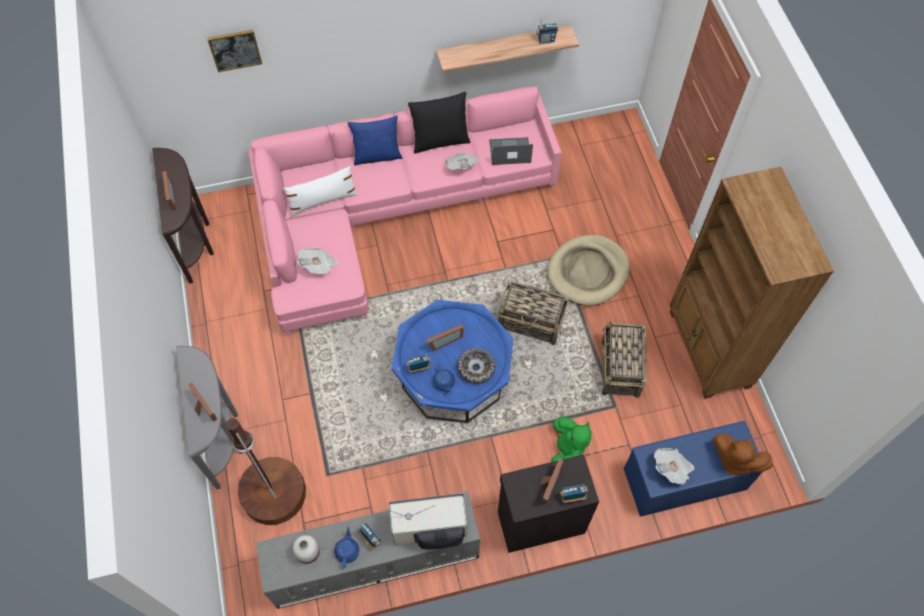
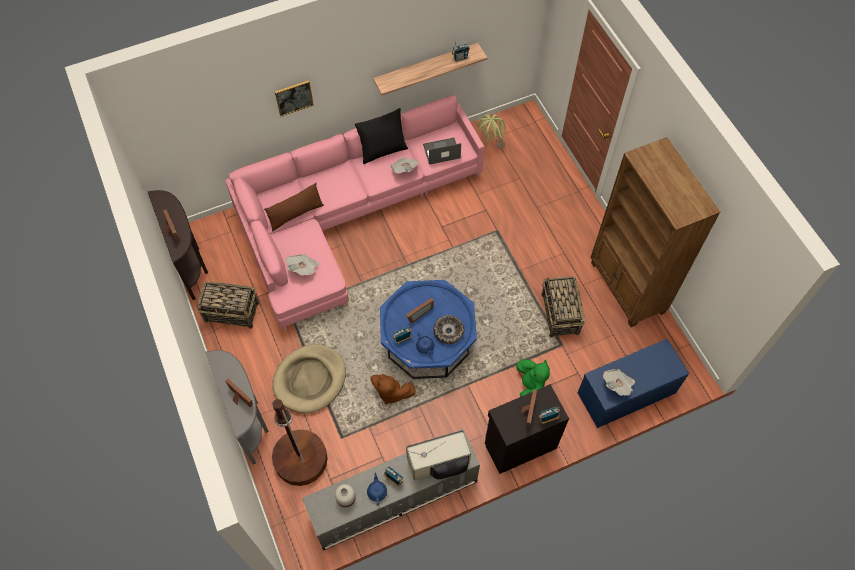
camera: 10 degrees left, 0 degrees up
(235, 50) = (213, 102): picture -> picture (294, 97)
(323, 201) = (296, 214): white pillow -> brown pillow
(377, 155) = (333, 170): blue pillow -> none
(531, 322) = (482, 288): basket -> basket (232, 312)
(573, 155) = (490, 146): none -> potted plant
(588, 272) = (520, 240): beige dog bed -> beige dog bed (310, 380)
(735, 460) = (665, 370): brown plush toy -> brown plush toy (391, 392)

